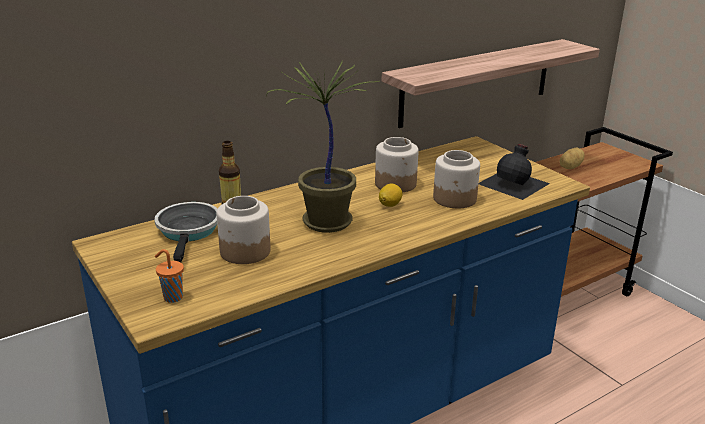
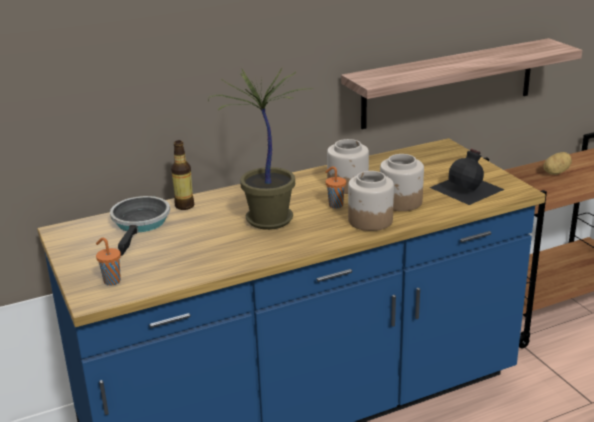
camera: 10 degrees right, 0 degrees up
(244, 251) = (185, 243): jar -> jar (370, 220)
(390, 204) = (335, 205): lemon -> orange cup

